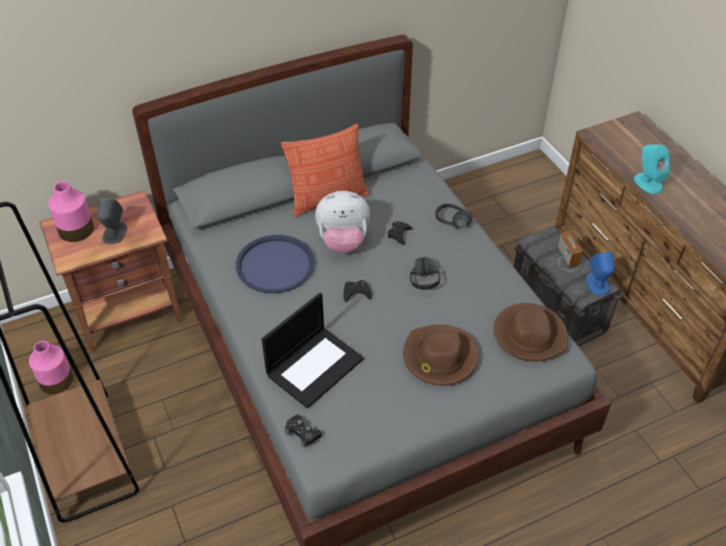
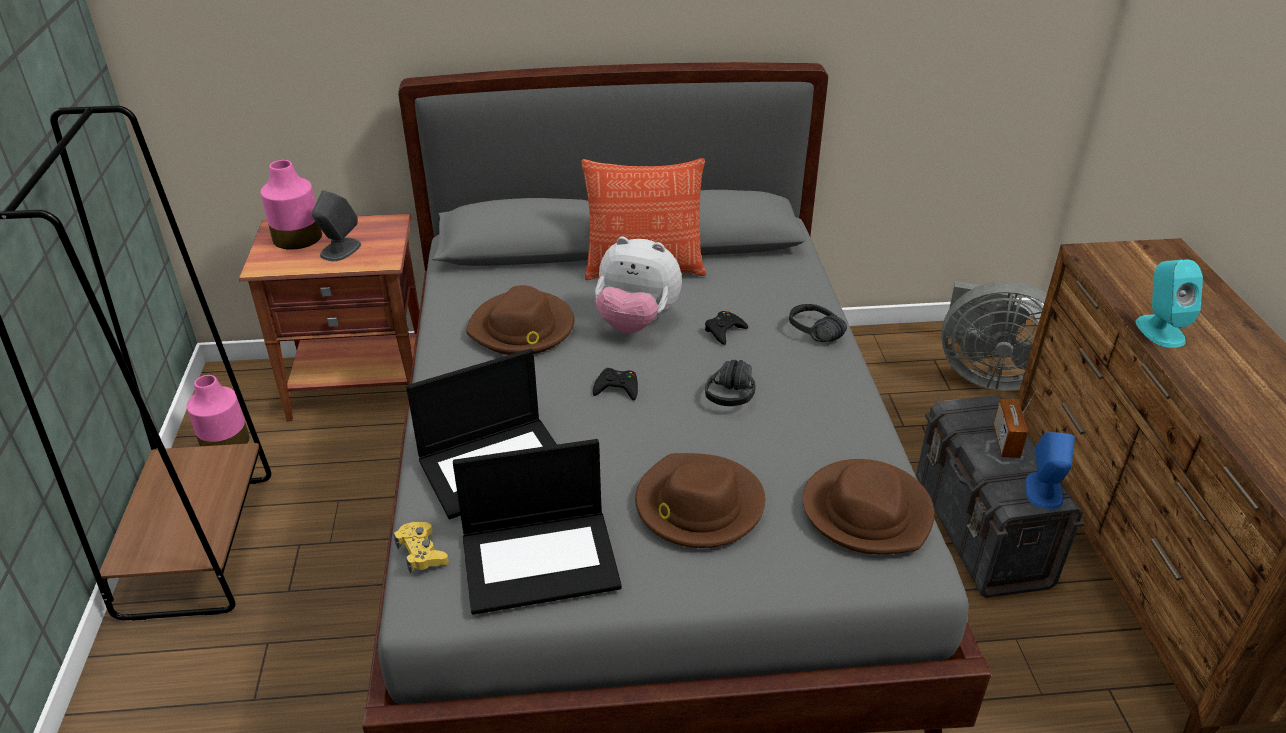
camera: 20 degrees right, 10 degrees down
(275, 265) = (522, 328): blue tray -> brown hat
(303, 433) = (421, 552): black game controller -> yellow game controller
(373, 417) = (541, 559): none -> laptop
(527, 199) = (988, 375): none -> grey fan

